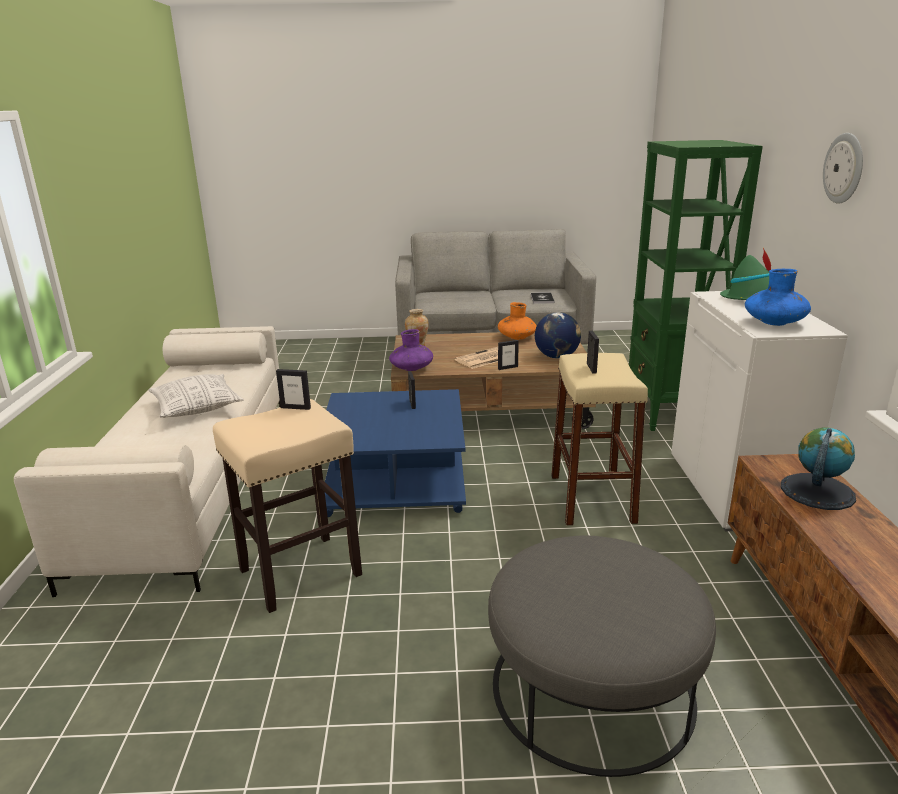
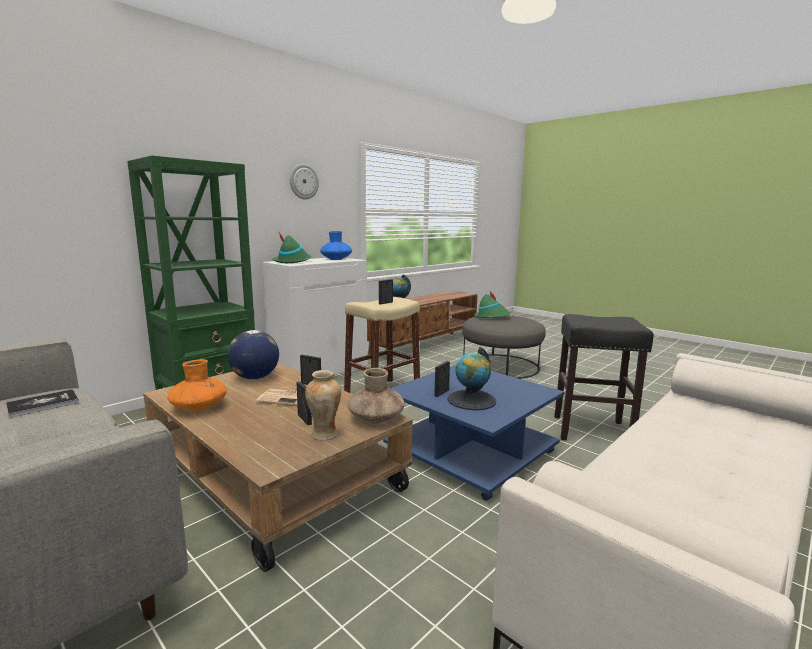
camera: 135 degrees left, 10 degrees down
(197, 408) = (676, 454): pillow -> none
(295, 408) = (589, 323): picture frame -> picture frame (304, 419)
(299, 573) = (593, 430): beige stool -> black stool
(379, 408) = (471, 400): none -> globe
(411, 368) = (376, 418): purple vase -> brown vase
(638, 585) = (492, 317): none -> green hat

